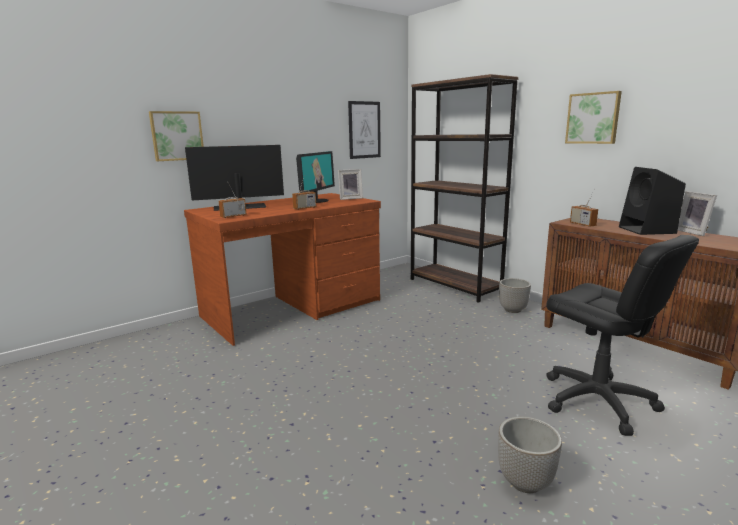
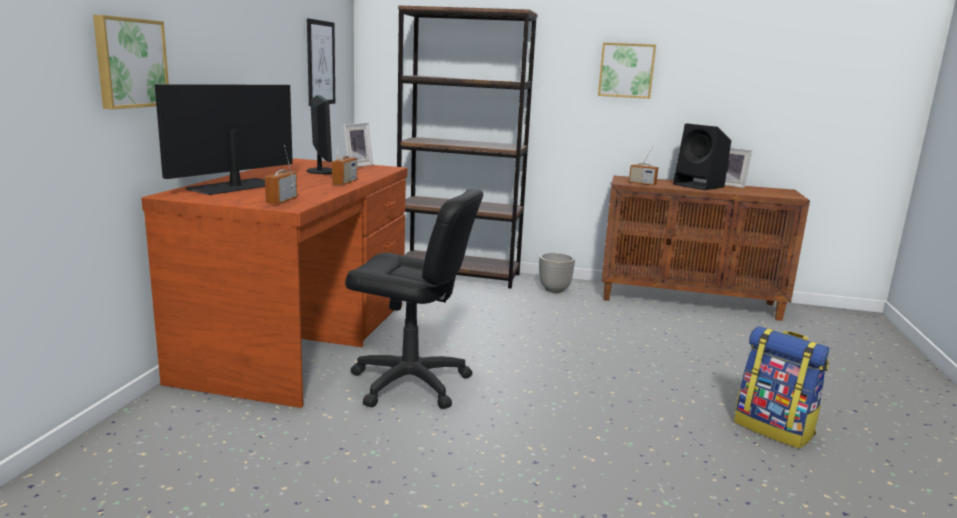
camera: 40 degrees left, 0 degrees up
(525, 482) = (774, 429): planter -> backpack
(597, 401) = (728, 353): black office chair -> black office chair (410, 383)

